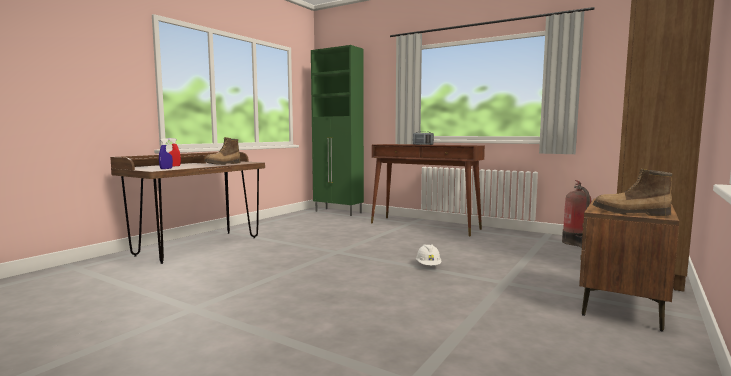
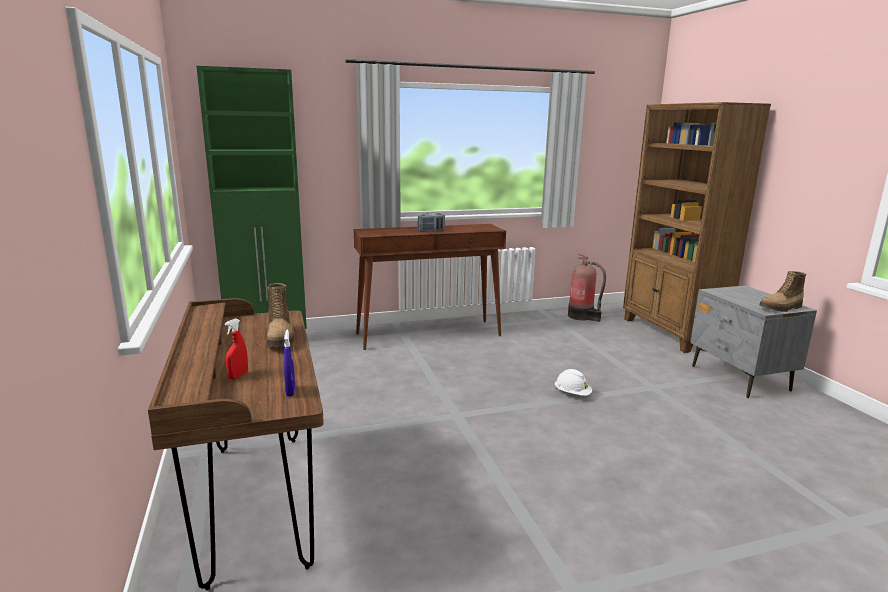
camera: 50 degrees left, 10 degrees up
(621, 306) = (739, 378): brown nightstand -> grey nightstand

